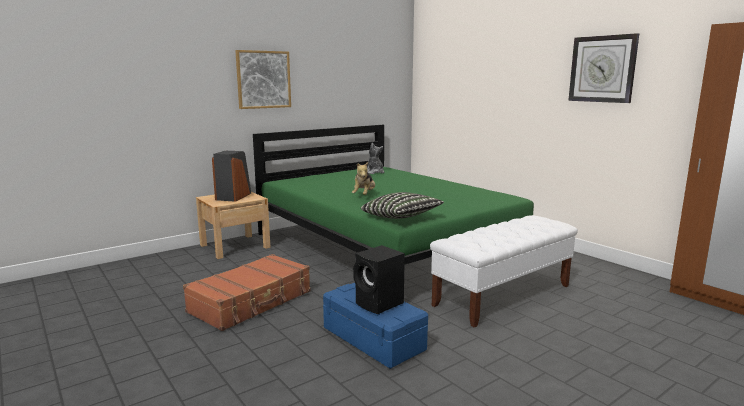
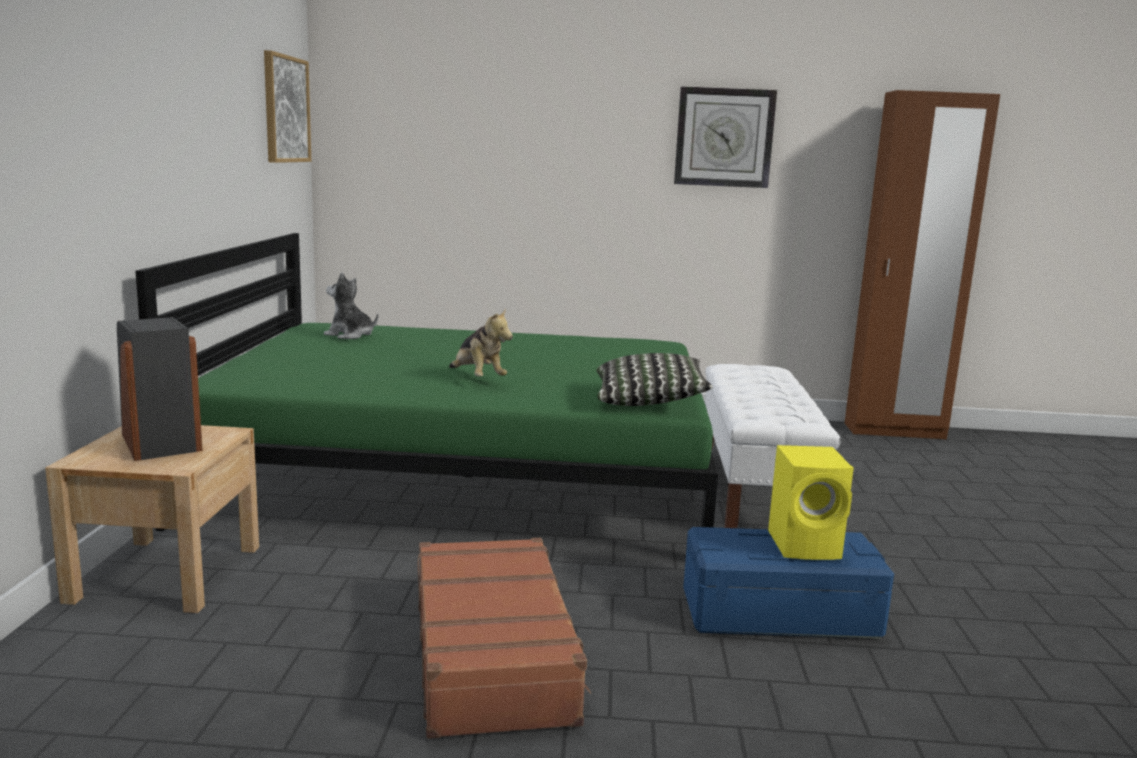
camera: 50 degrees left, 0 degrees up
(263, 79) = (135, 126): picture -> picture (285, 109)
(380, 304) = (806, 545): black speaker -> yellow speaker

